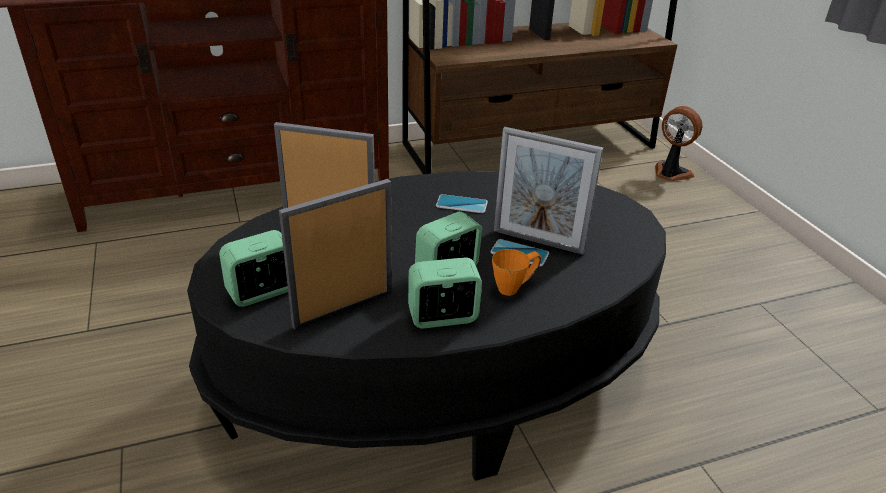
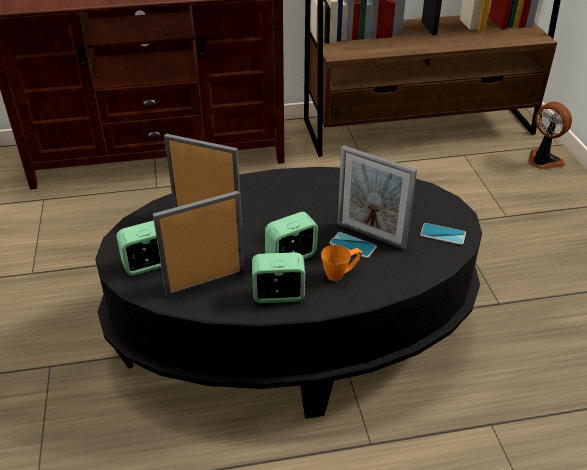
camera: 10 degrees right, 5 degrees up
(461, 204) = (317, 198): phone -> phone (442, 234)

